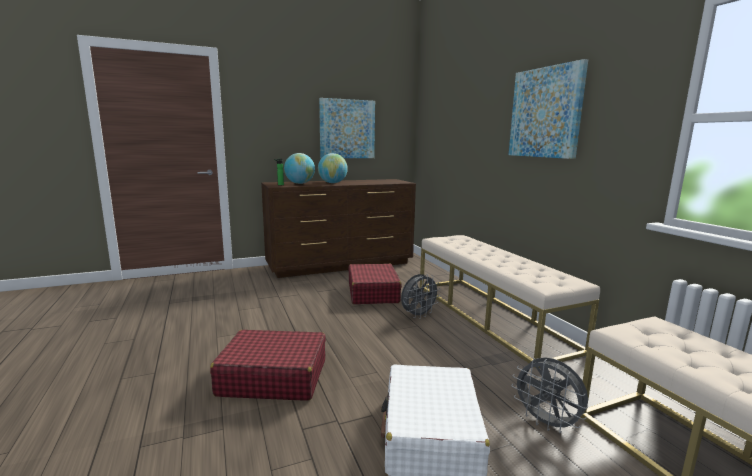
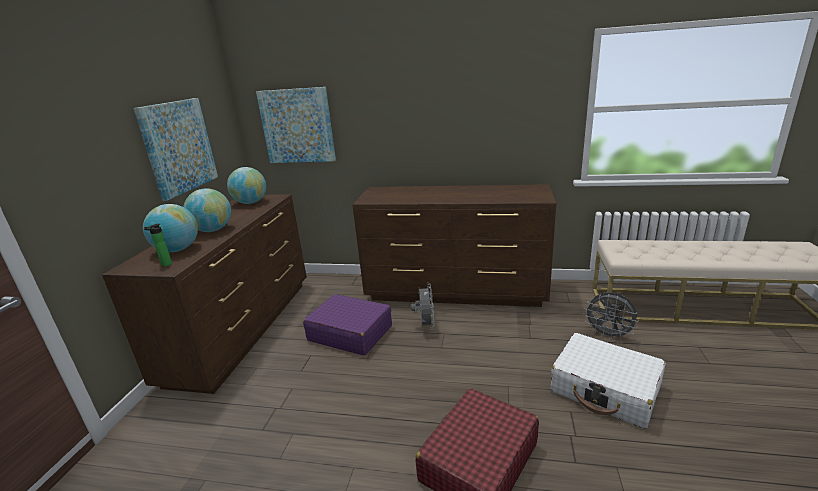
camera: 55 degrees left, 10 degrees up
(373, 293) = (350, 333): red suitcase -> purple suitcase
(385, 181) = (250, 203): none -> globe
(490, 315) = (456, 291): beige bench -> brown dresser
(545, 113) = (463, 105): picture -> picture (297, 126)
(547, 423) = (608, 335): grey fan -> grey fan turned 45 degrees clockwise

